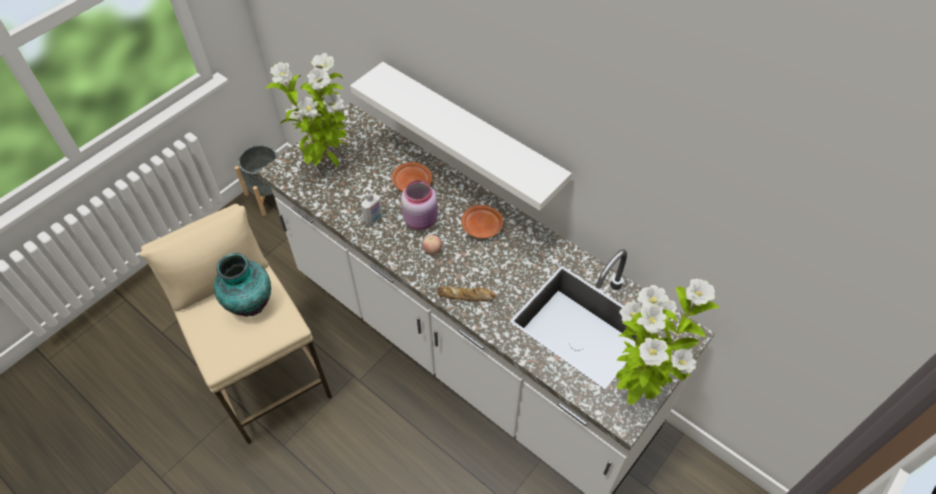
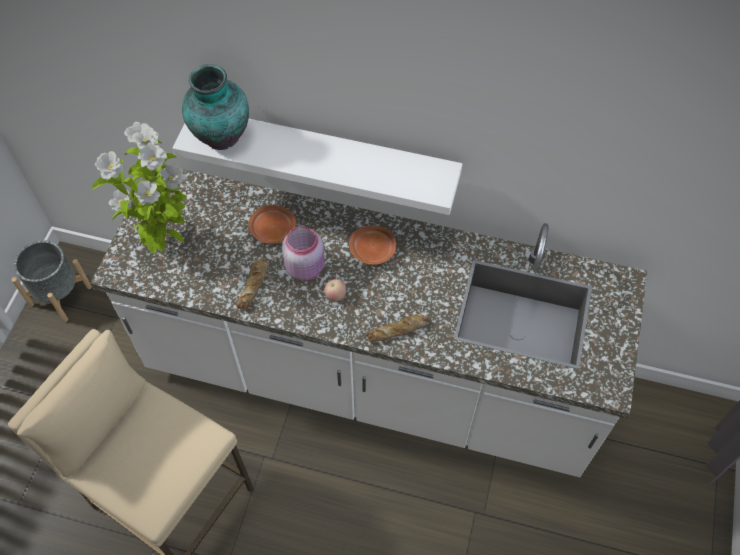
camera: 25 degrees left, 5 degrees up
(249, 305) = (152, 434): vase -> vase (221, 138)
(373, 219) = (254, 285): soap dispenser -> bread
(638, 388) = (608, 354): potted plant -> none

